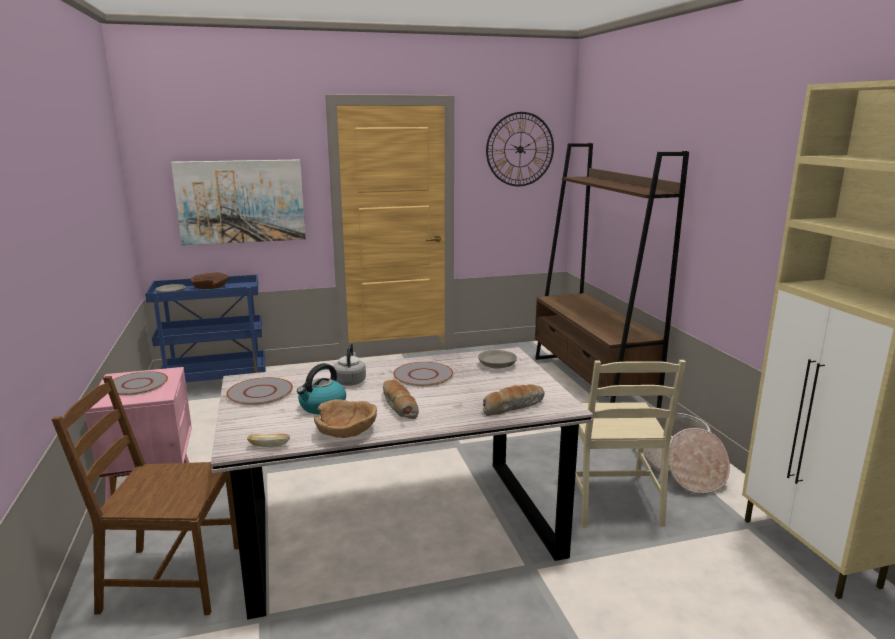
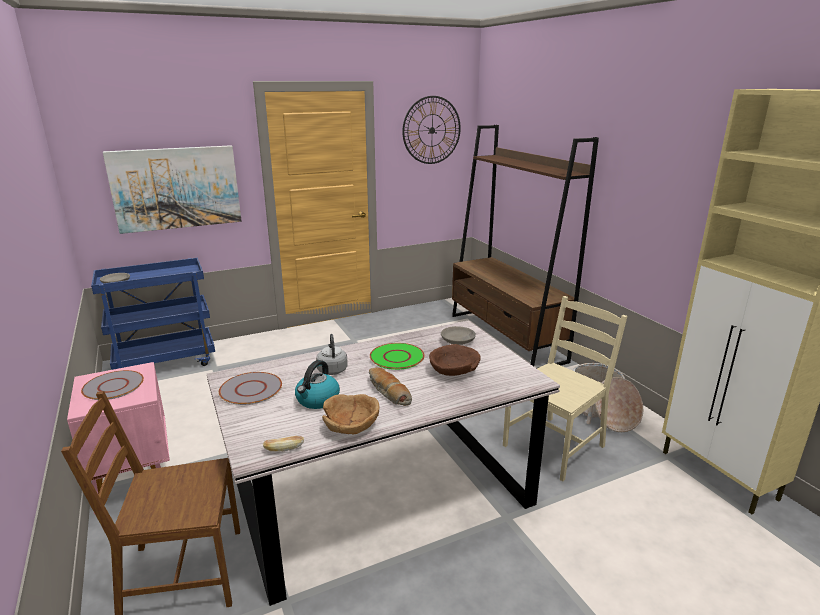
camera: 10 degrees left, 5 degrees up
(210, 288) = (153, 274): brown bowl -> brown bowl (454, 371)
(423, 375) = (397, 357): grey plate -> green plate
(512, 406) = (489, 383): bread -> none
(612, 500) = (554, 446): beige chair -> beige chair turned 120 degrees counterclockwise

